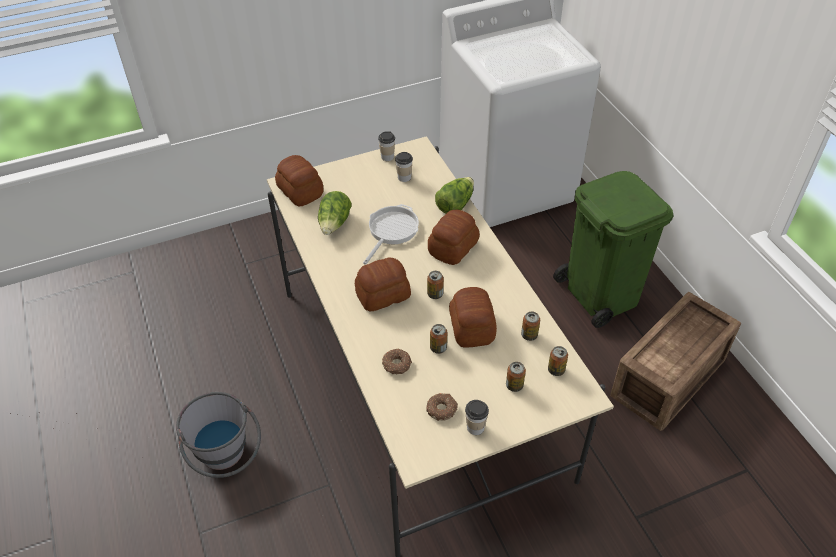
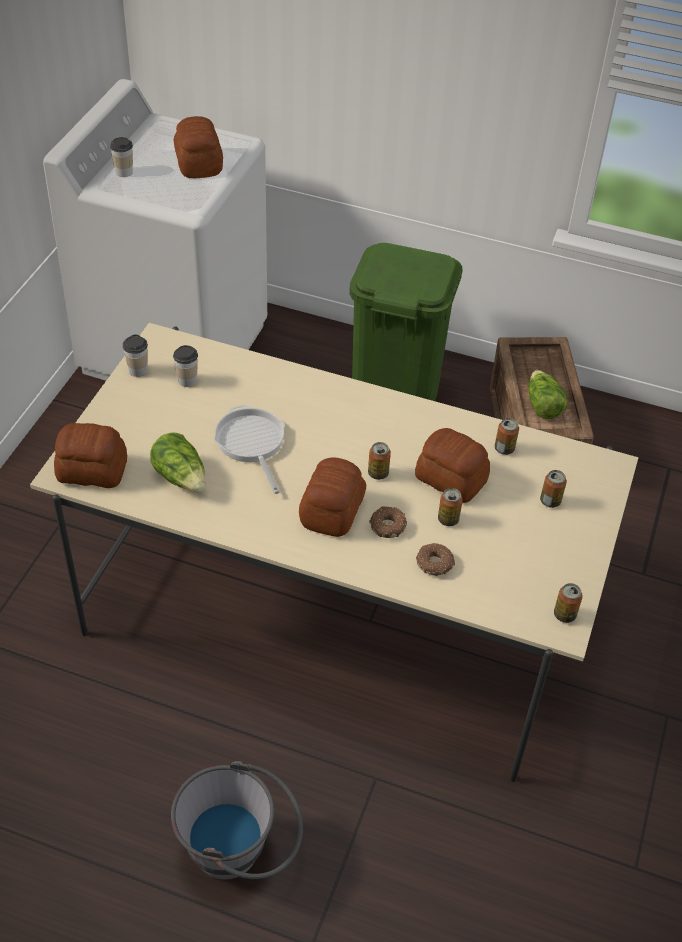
camera: 50 degrees left, 0 degrees up
(442, 409) = (524, 569): donut -> donut (387, 525)
(454, 247) = (334, 417): bread -> bread (199, 163)
(455, 204) = (276, 374): lettuce -> lettuce (542, 405)
(475, 427) = (569, 561): cup -> cup (124, 172)
(556, 370) = (562, 462): can -> can (564, 615)

